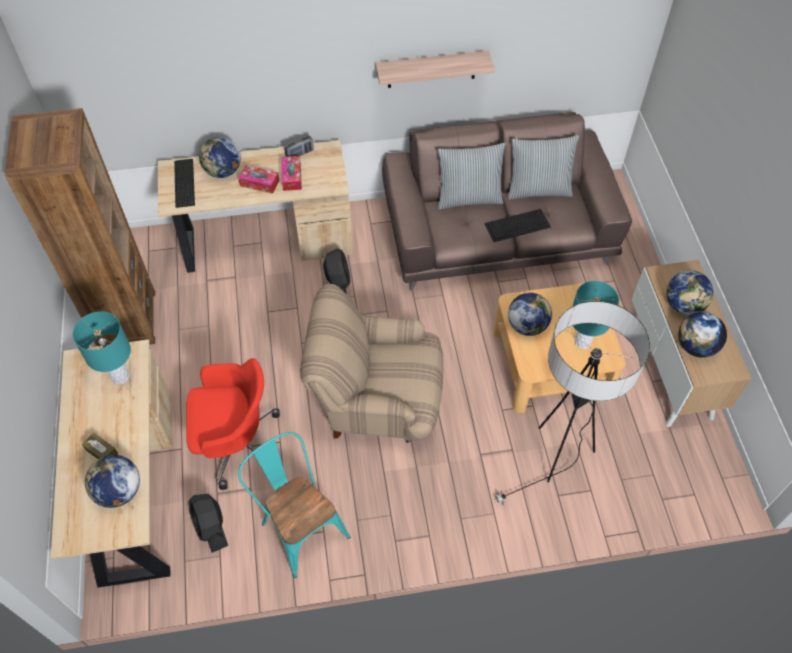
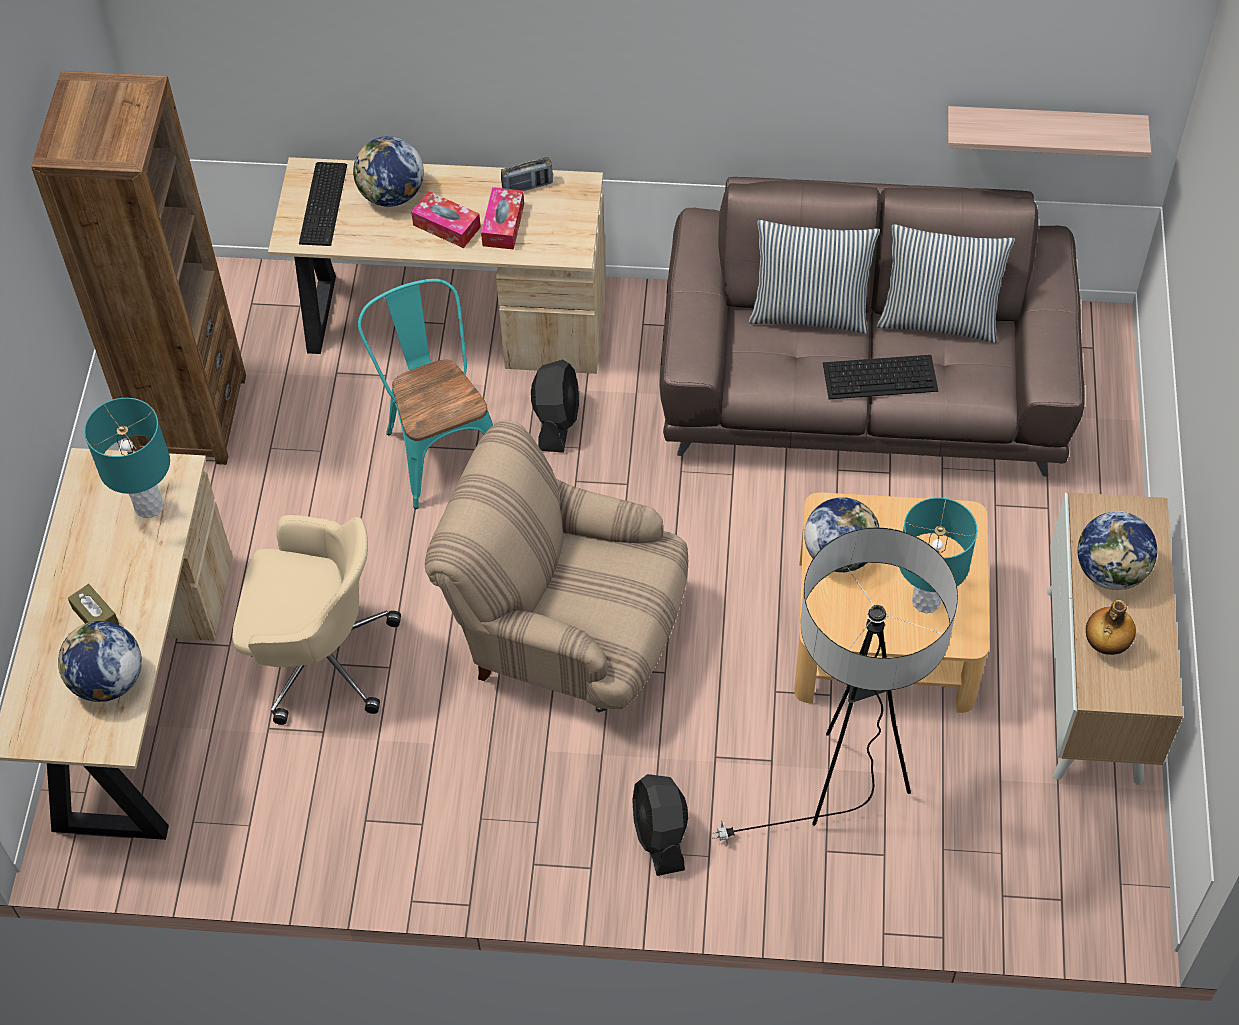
camera: 15 degrees right, 0 degrees up
(211, 527) = (246, 778): black fan -> black fan (660, 834)
(236, 443) = (319, 655): red office chair -> beige office chair
(299, 526) = (386, 807): turquoise chair -> turquoise chair (439, 446)
(431, 69) = (770, 82): shelf -> shelf (1043, 130)
(695, 346) = (1105, 644): globe -> bottle

